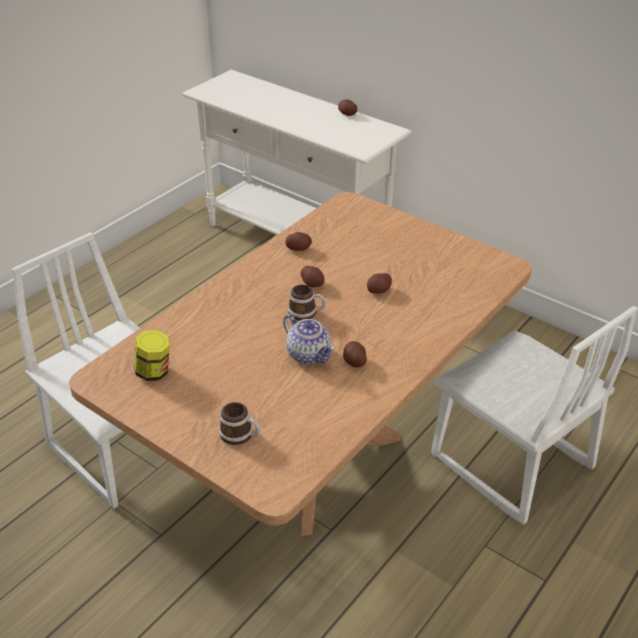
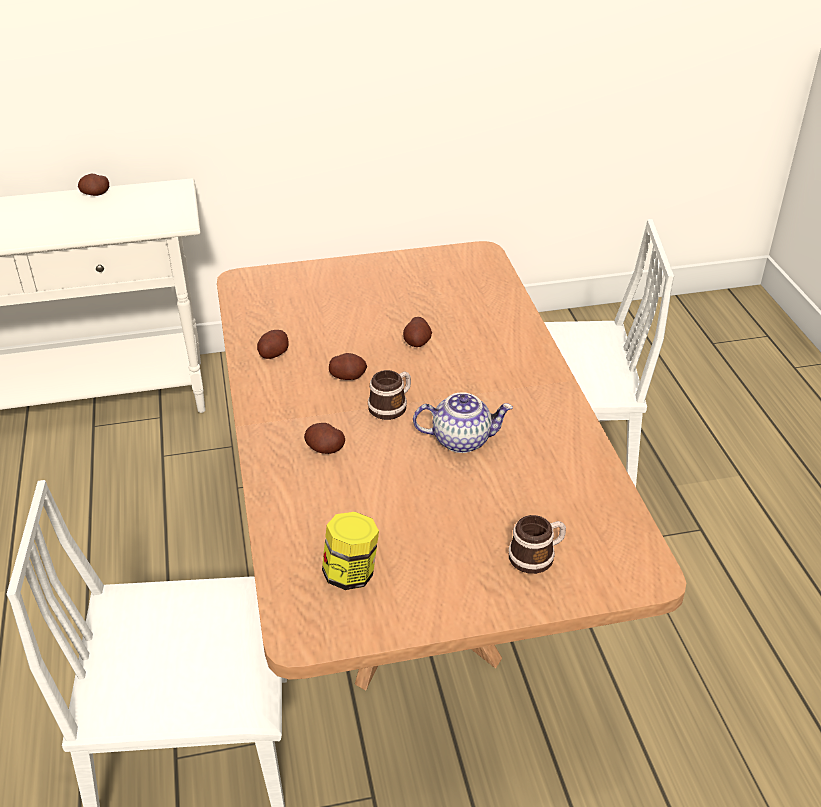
camera: 50 degrees left, 0 degrees up
(354, 362) = (508, 416): potato -> potato (325, 448)

